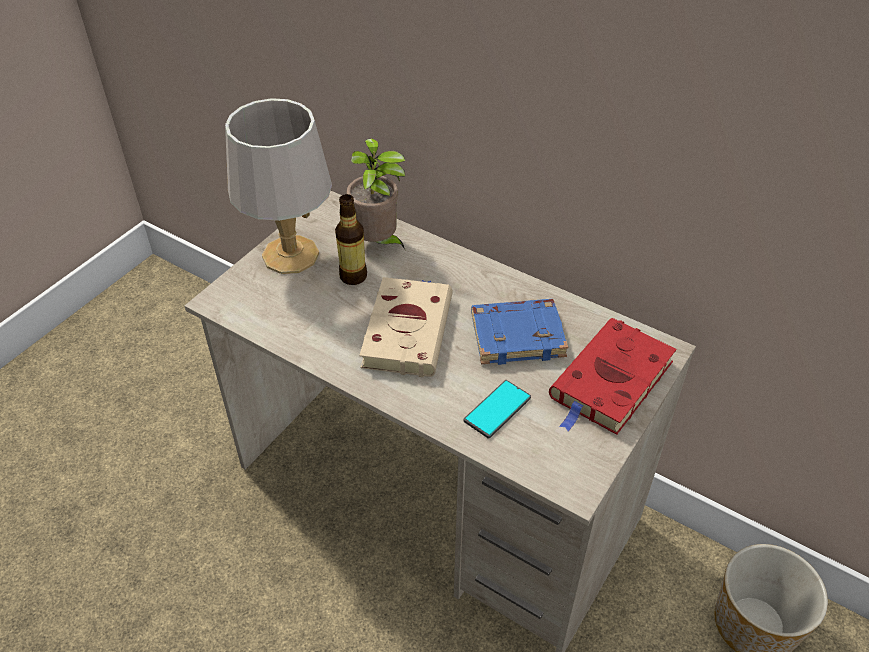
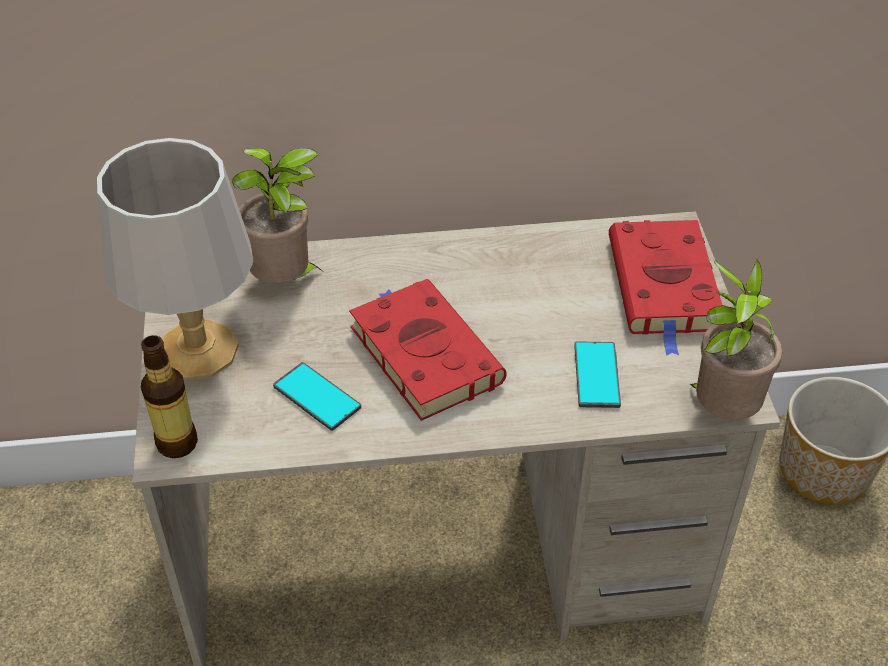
camera: 40 degrees left, 0 degrees up
(321, 318) = (316, 397): none -> phone
(353, 276) = (299, 332): bottle -> bottle (177, 443)
(407, 329) = (422, 352): beige book -> red book
(518, 335) = (536, 293): blue book -> none
(555, 485) = (721, 410): none -> potted plant

